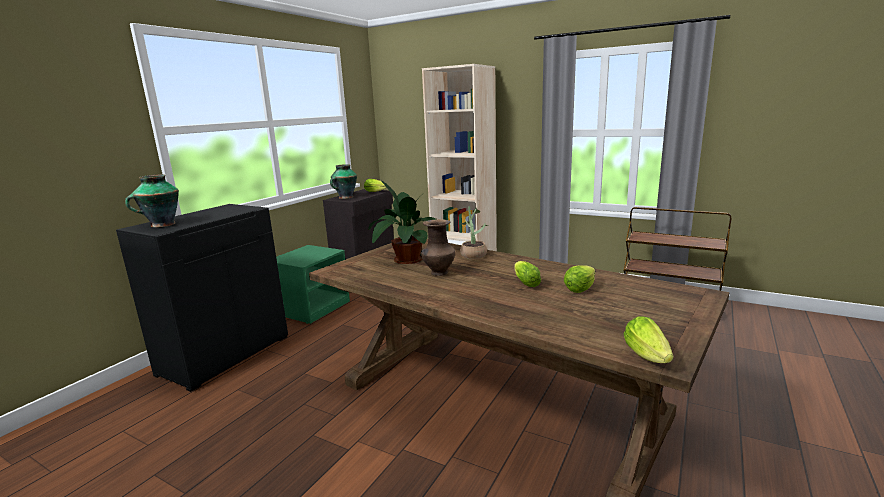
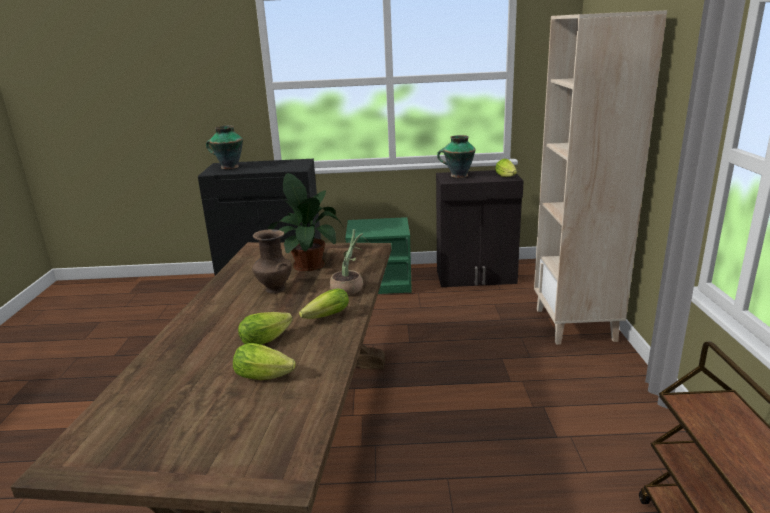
camera: 60 degrees right, 5 degrees up
(648, 356) = (70, 451): lettuce -> lettuce (324, 317)

